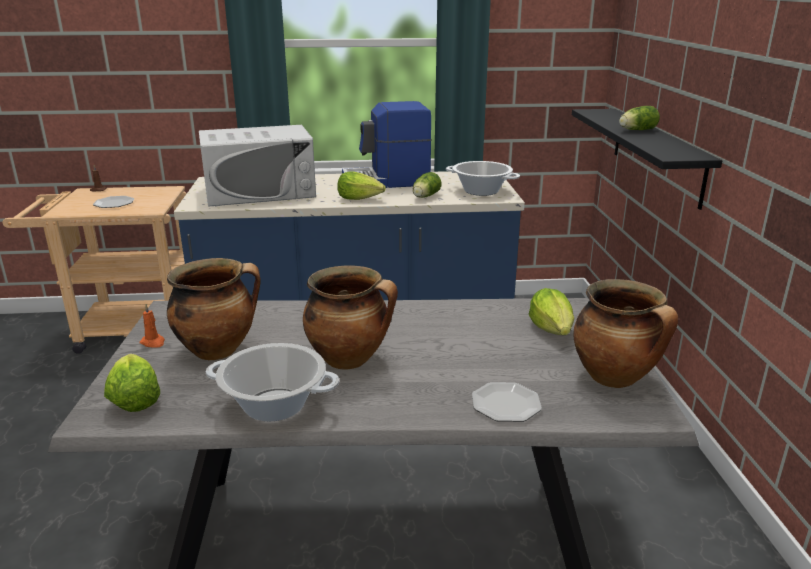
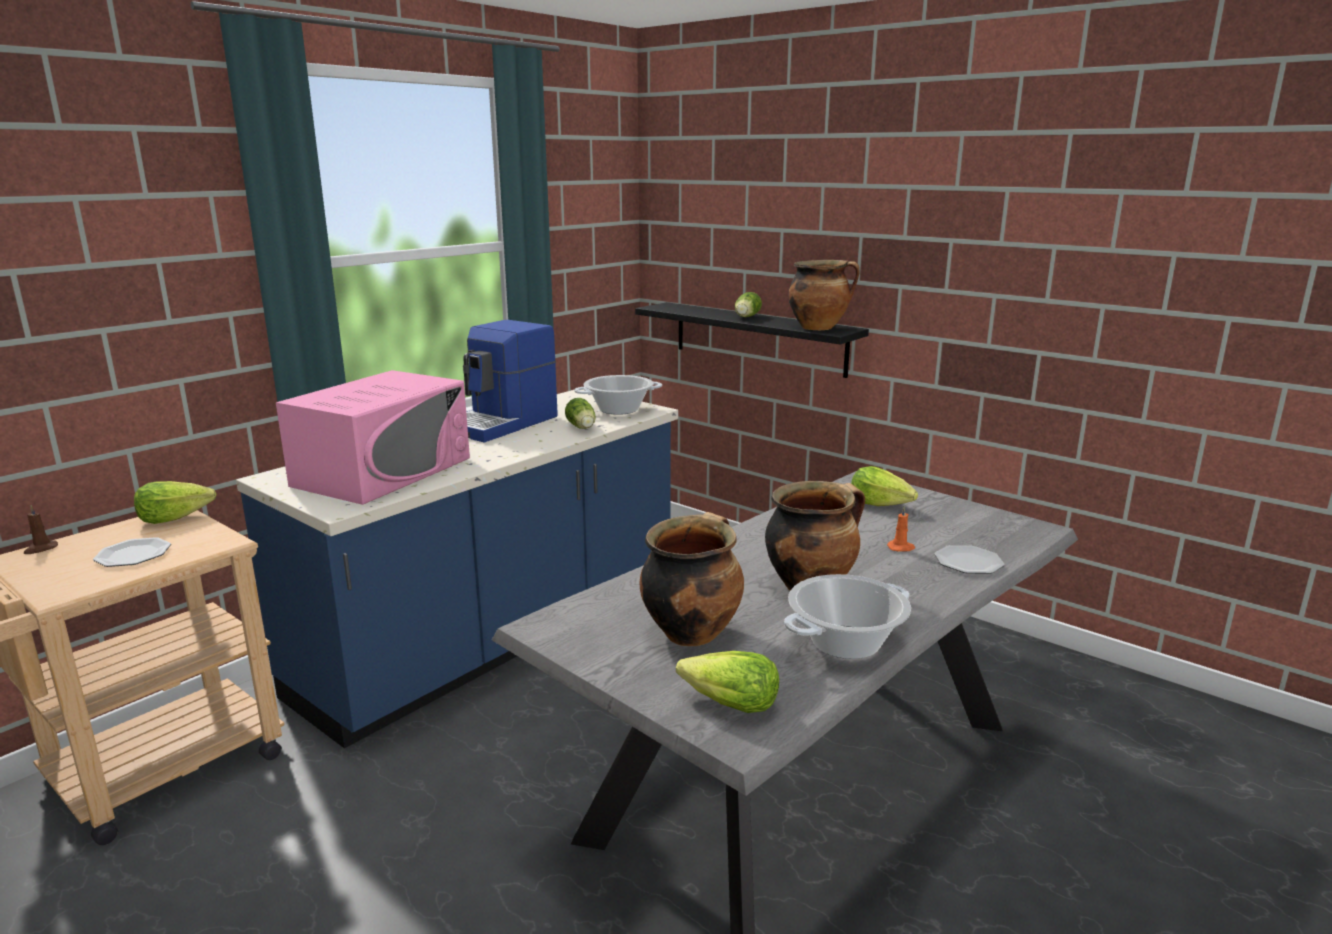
camera: 45 degrees left, 5 degrees down
(153, 342) = (613, 658): orange candle -> orange candle (901, 548)
(260, 192) = (383, 471): white microwave -> pink microwave
(360, 198) = (522, 446): lettuce -> lettuce (175, 518)
(616, 378) = (980, 518): cooking pot -> cooking pot (819, 328)

